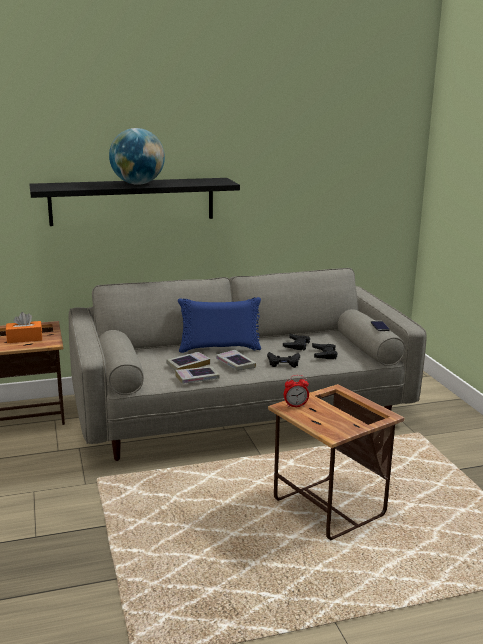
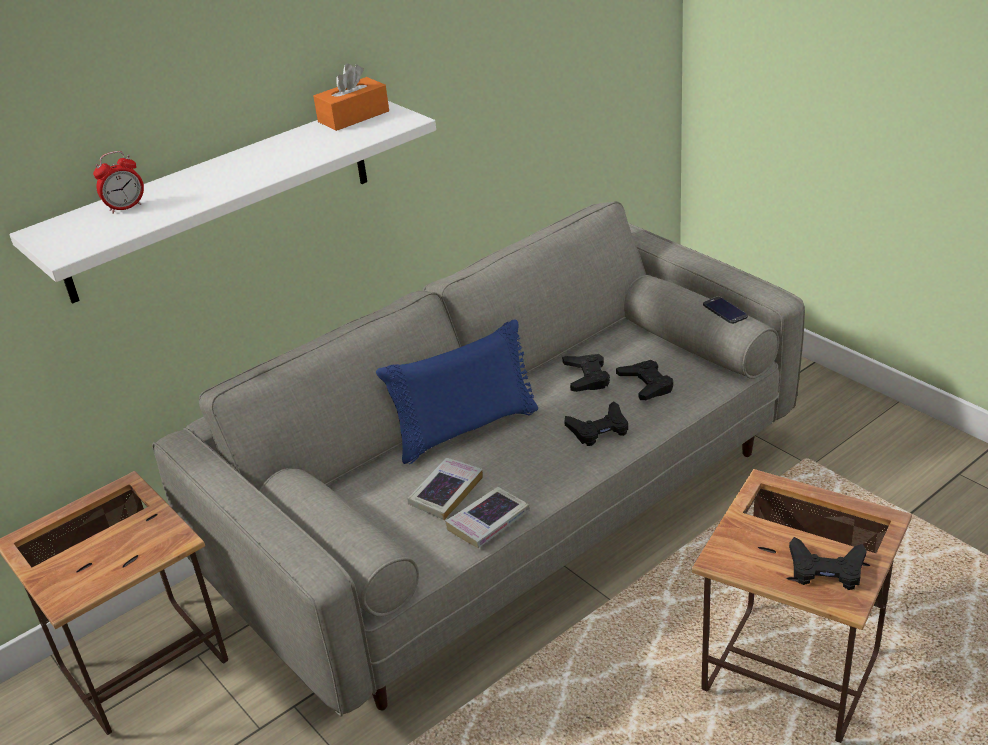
camera: 20 degrees left, 15 degrees up
(24, 338) = (110, 547): orange tissue box -> orange tissue box (353, 116)
(132, 201) = (219, 199): black shelf -> white shelf
(138, 184) = (243, 173): globe -> none
(235, 364) = (523, 460): book -> none
(295, 406) = (735, 551): alarm clock -> alarm clock (126, 207)
(334, 422) = (826, 569): none -> black game controller

